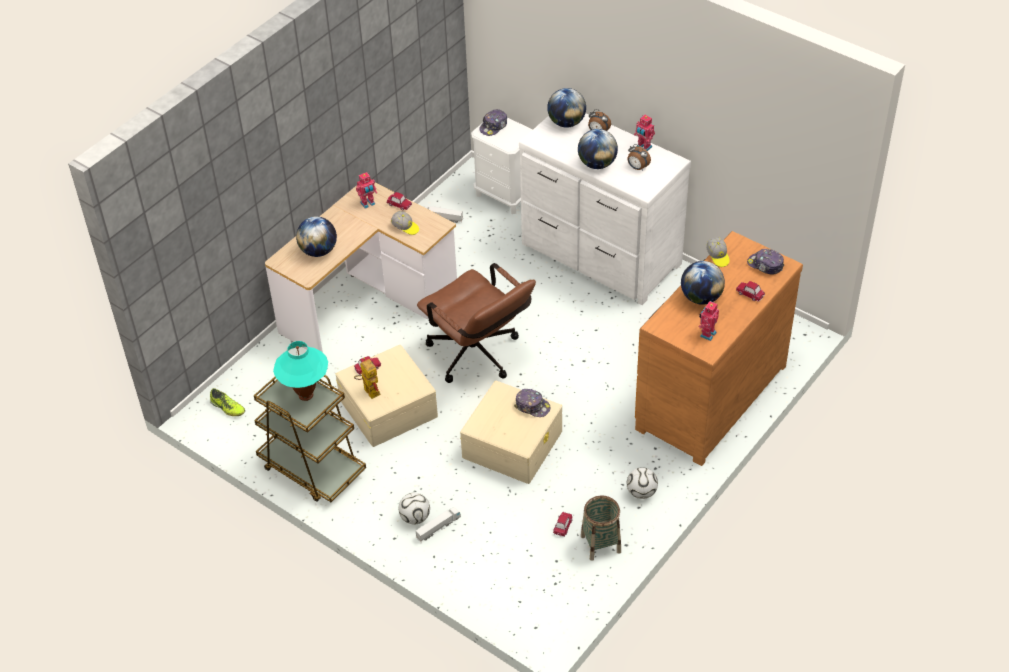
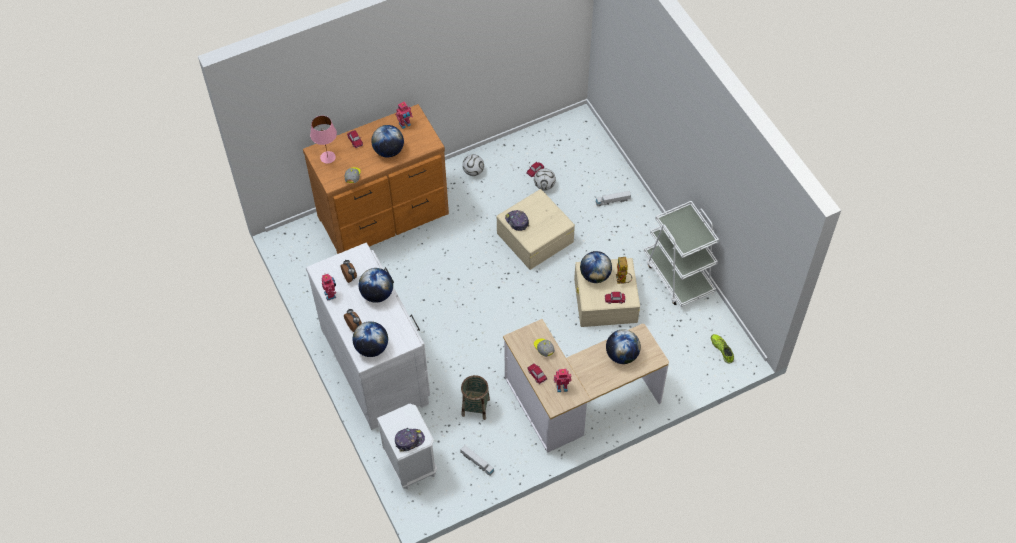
camera: 155 degrees left, 10 degrees up
(305, 395) = (681, 230): turquoise table lamp -> none
(312, 468) = (678, 276): brown cart -> white cart
(403, 383) = (595, 275): none -> globe
(415, 518) = (624, 213): football -> football (544, 185)
(478, 357) = (520, 313): brown office chair -> none
(600, 544) = (519, 151): basket -> basket (475, 407)
(765, 265) = (327, 157): cap -> pink table lamp

